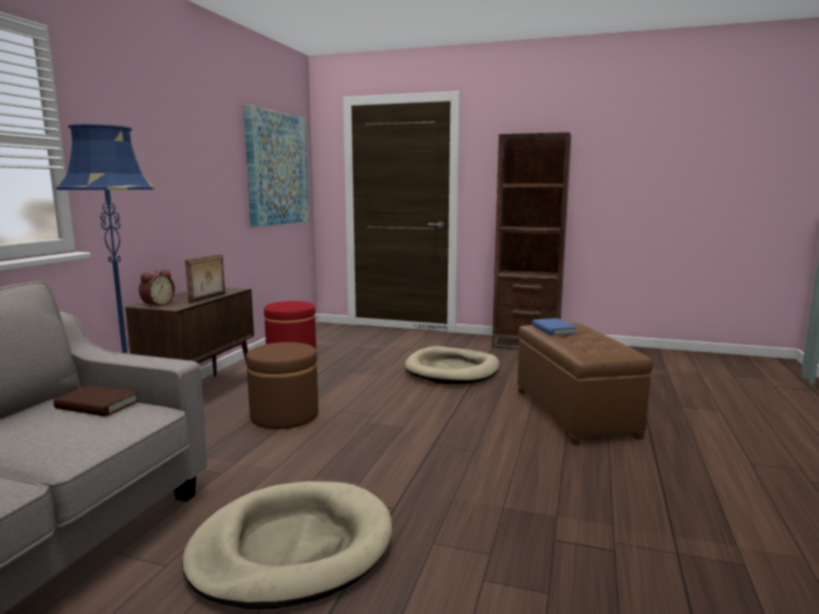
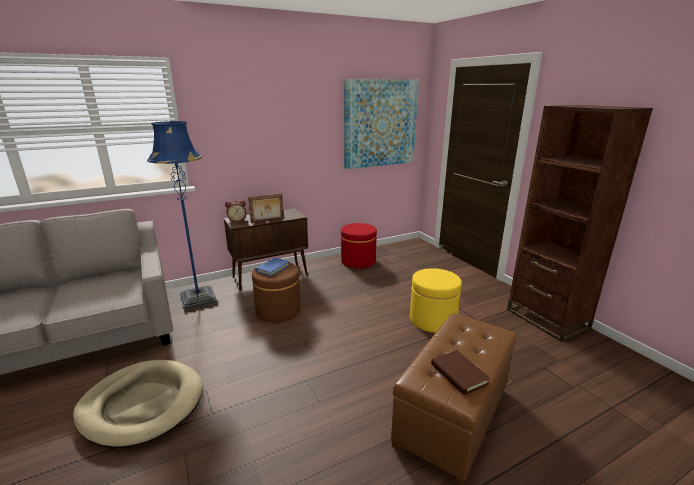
camera: 45 degrees right, 10 degrees up
(97, 405) = (122, 283): brown book -> brown book (459, 374)
(452, 370) = (432, 320): beige dog bed -> yellow ottoman
(553, 329) = (459, 332): blue book -> blue book (272, 268)

